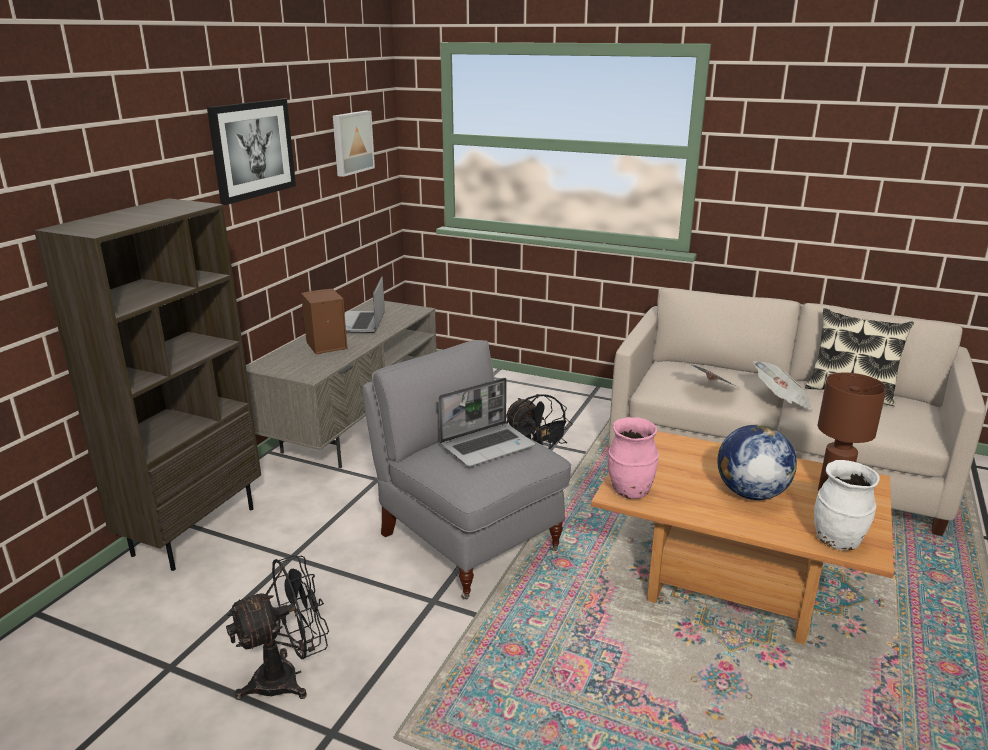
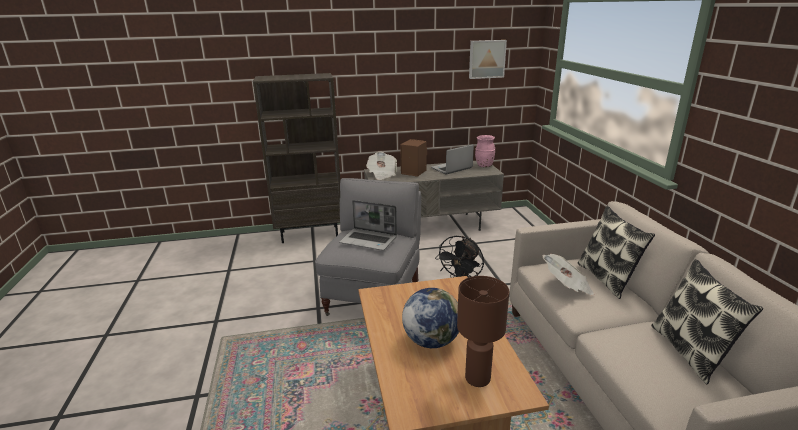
camera: 55 degrees right, 0 degrees up
(252, 149) = (396, 55): picture -> none
(288, 677) = (240, 296): black fan -> none
(630, 491) = (382, 297): pink vase -> pink vase (484, 166)
(714, 369) = (607, 278): none -> pillow
(781, 400) = (606, 320): newspaper -> newspaper (382, 174)
(838, 541) = (407, 395): white vase -> none

